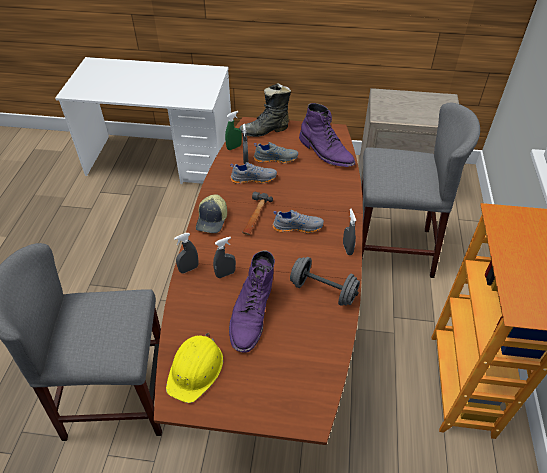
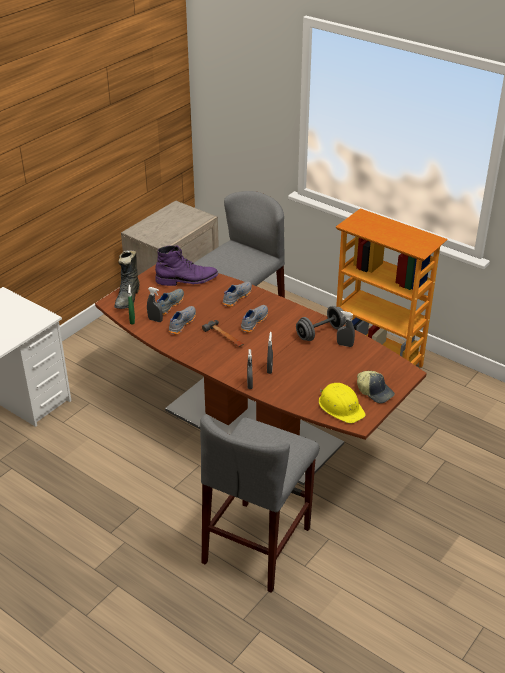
camera: 60 degrees left, 10 degrees down
(212, 220) = (209, 358): cap -> cap (375, 392)
(251, 314) = (315, 369): purple boot -> none
(328, 196) = (236, 297): none -> grey shoe
(347, 249) = (293, 309): grey spray bottle -> grey spray bottle (345, 345)

